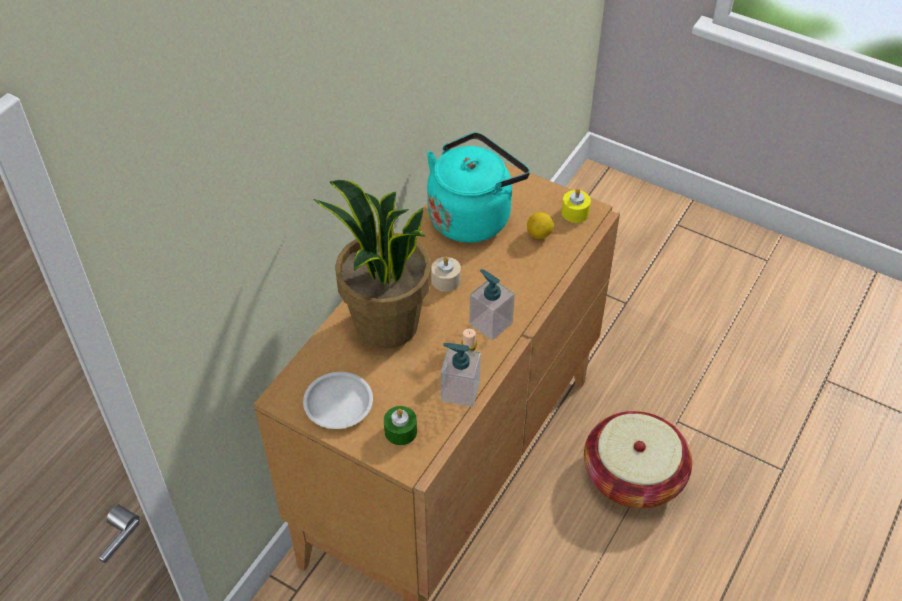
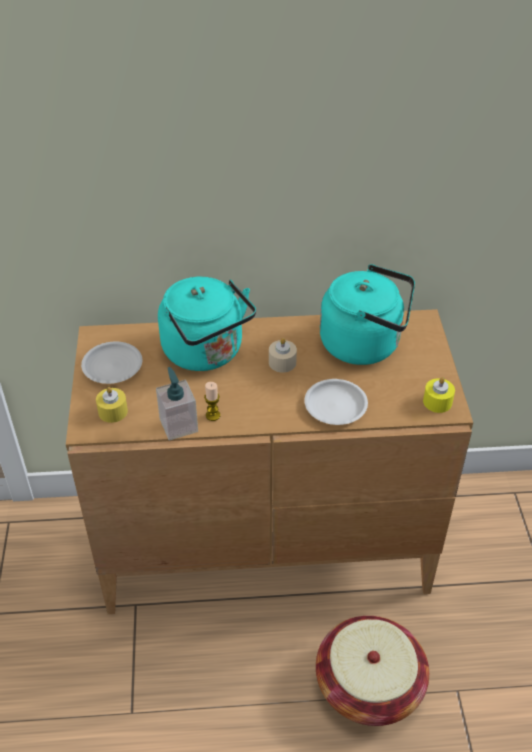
camera: 55 degrees right, 5 degrees down
(385, 325) = (206, 353): potted plant -> turquoise kettle
(400, 431) = (113, 411): green candle -> yellow candle
(490, 323) = (263, 409): soap dispenser -> none
(527, 274) = (336, 406): none -> white plate
(539, 234) = (388, 392): lemon -> none

